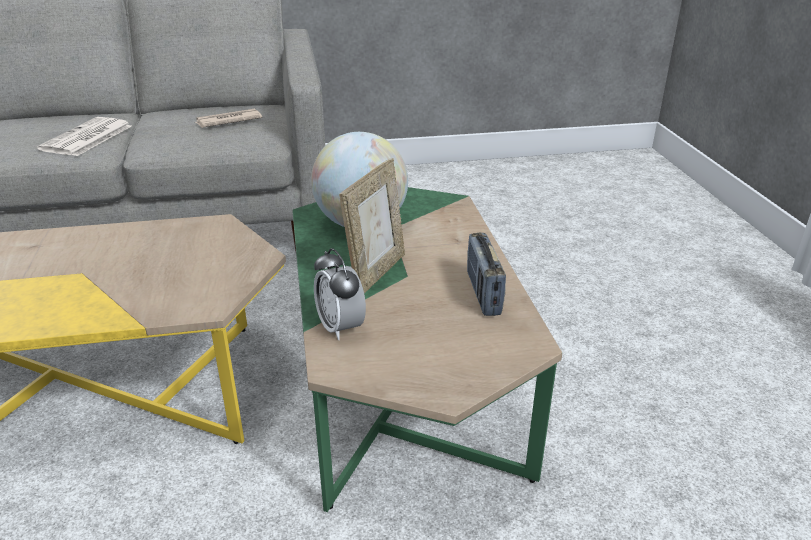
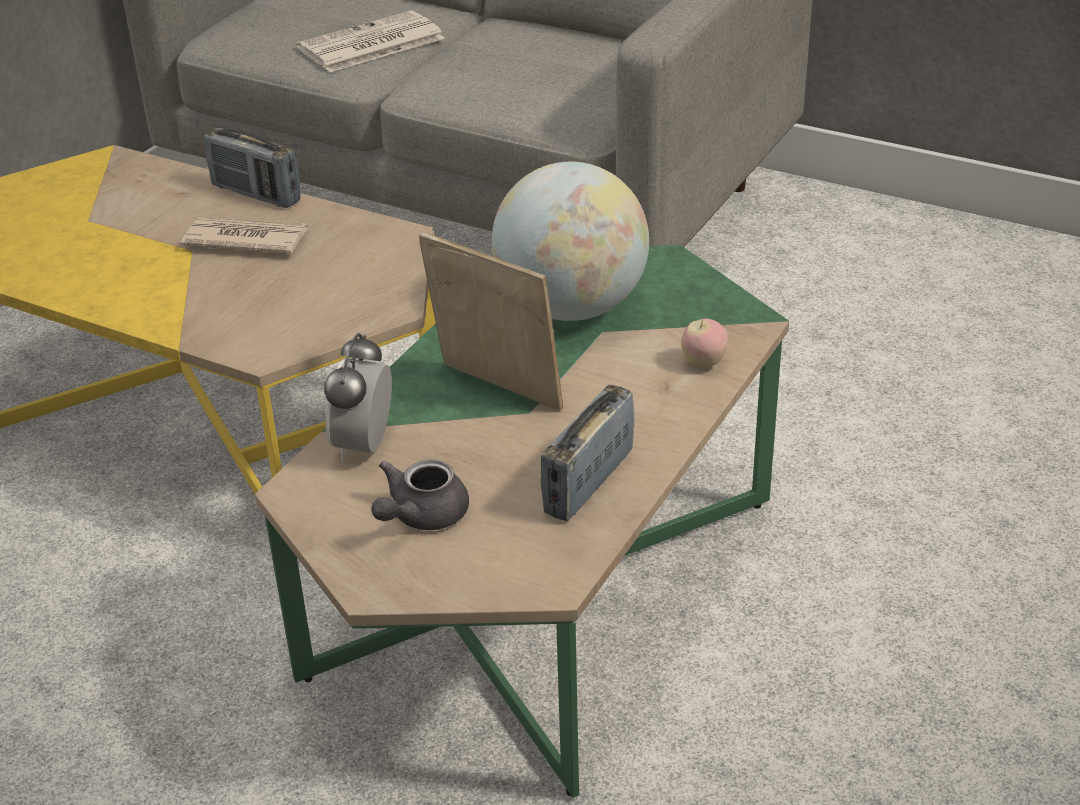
camera: 40 degrees right, 5 degrees up
(91, 231) = (256, 194): none -> radio
(228, 121) = (575, 66): newspaper -> newspaper (245, 240)
(376, 273) = (495, 391): picture frame -> picture frame turned 120 degrees counterclockwise
(423, 347) = (421, 516): none -> grey teapot
(458, 224) = (703, 363): none -> apple

